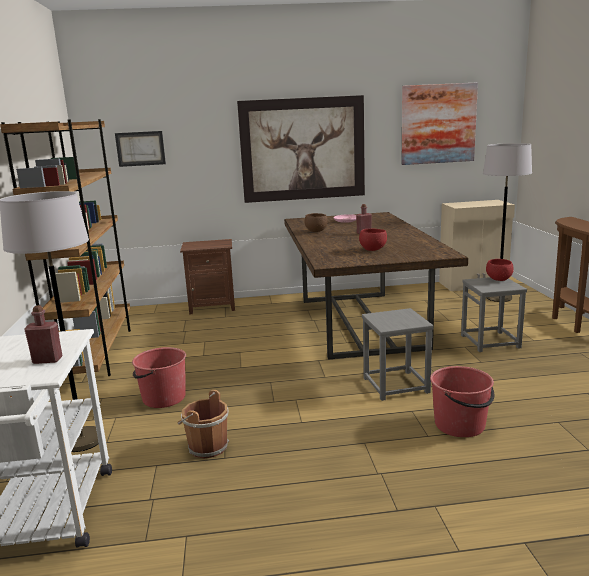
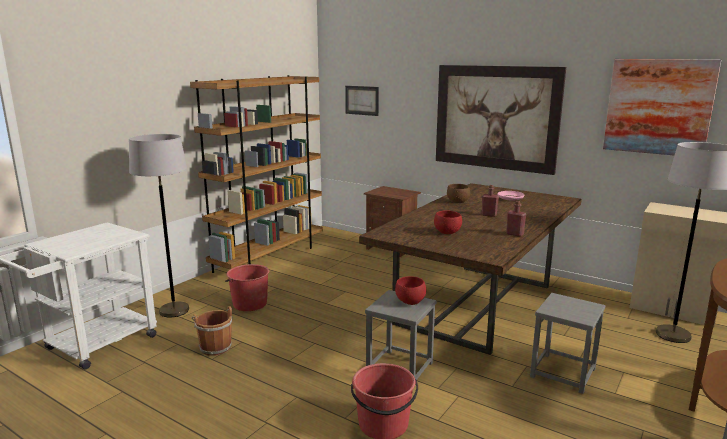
camera: 40 degrees right, 0 degrees up
(47, 360) = (90, 245): red bottle -> red bottle (515, 234)
(499, 280) = (587, 306): red bowl -> red bowl (410, 302)

